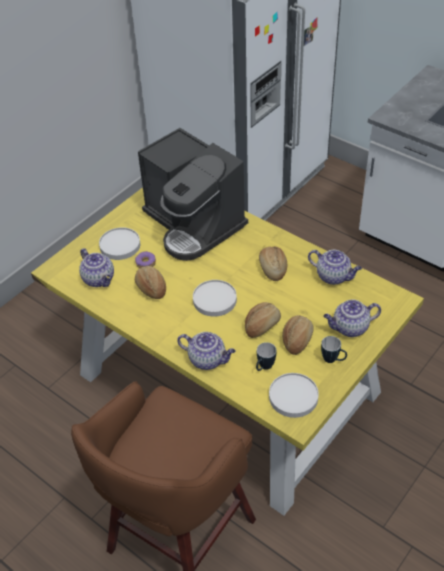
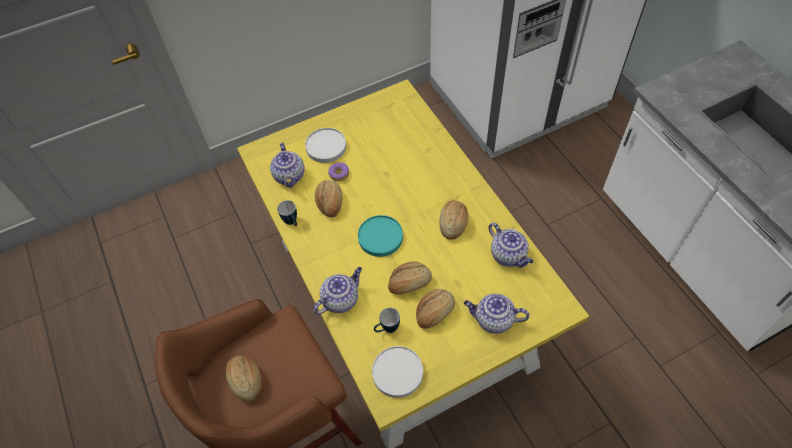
camera: 25 degrees right, 10 degrees up
(157, 456) = (246, 380): none -> bread
(194, 225) = (404, 148): coffee machine -> none
(208, 359) = (341, 299): teapot -> teapot turned 90 degrees counterclockwise
(214, 300) = (380, 237): white plate -> turquoise plate
(333, 360) = (457, 349): mug -> mug (292, 223)

